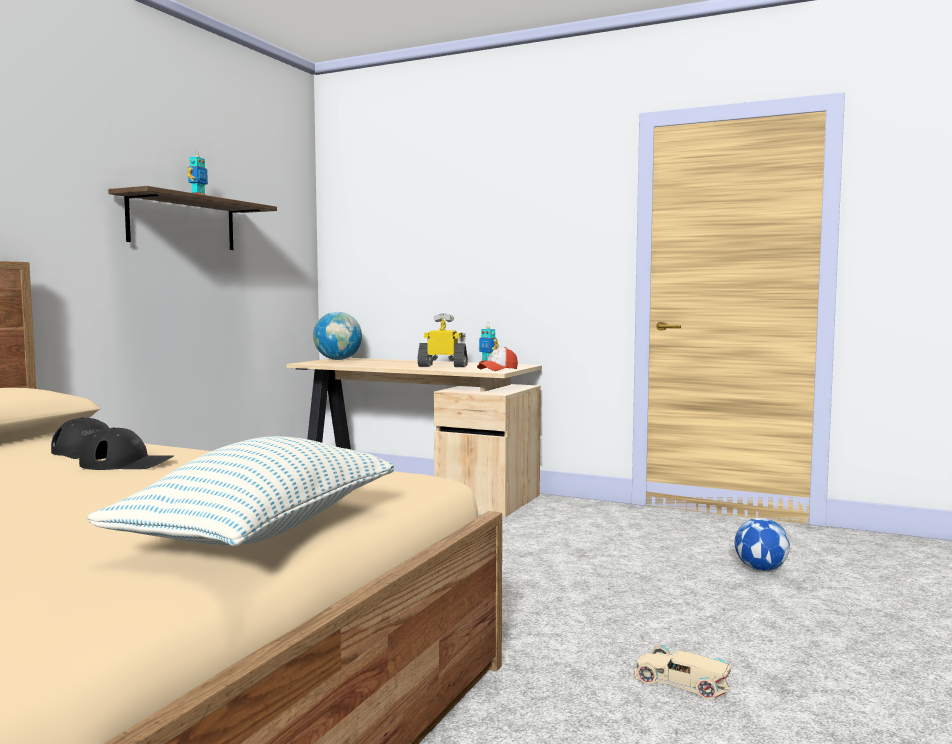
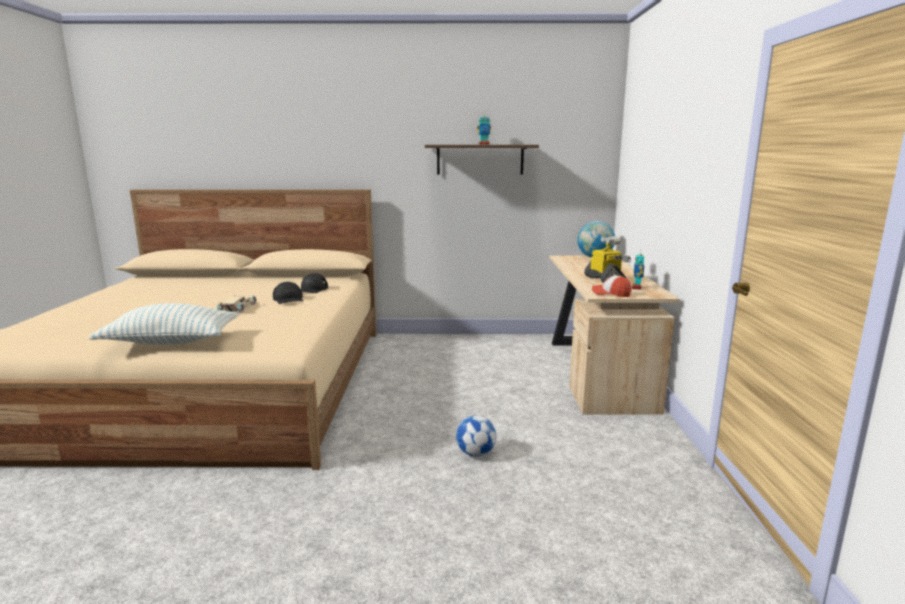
camera: 65 degrees right, 10 degrees up
(681, 680) = (325, 537): beige toy car -> beige toy car (238, 308)
(760, 569) = (590, 559): football -> football (475, 453)

